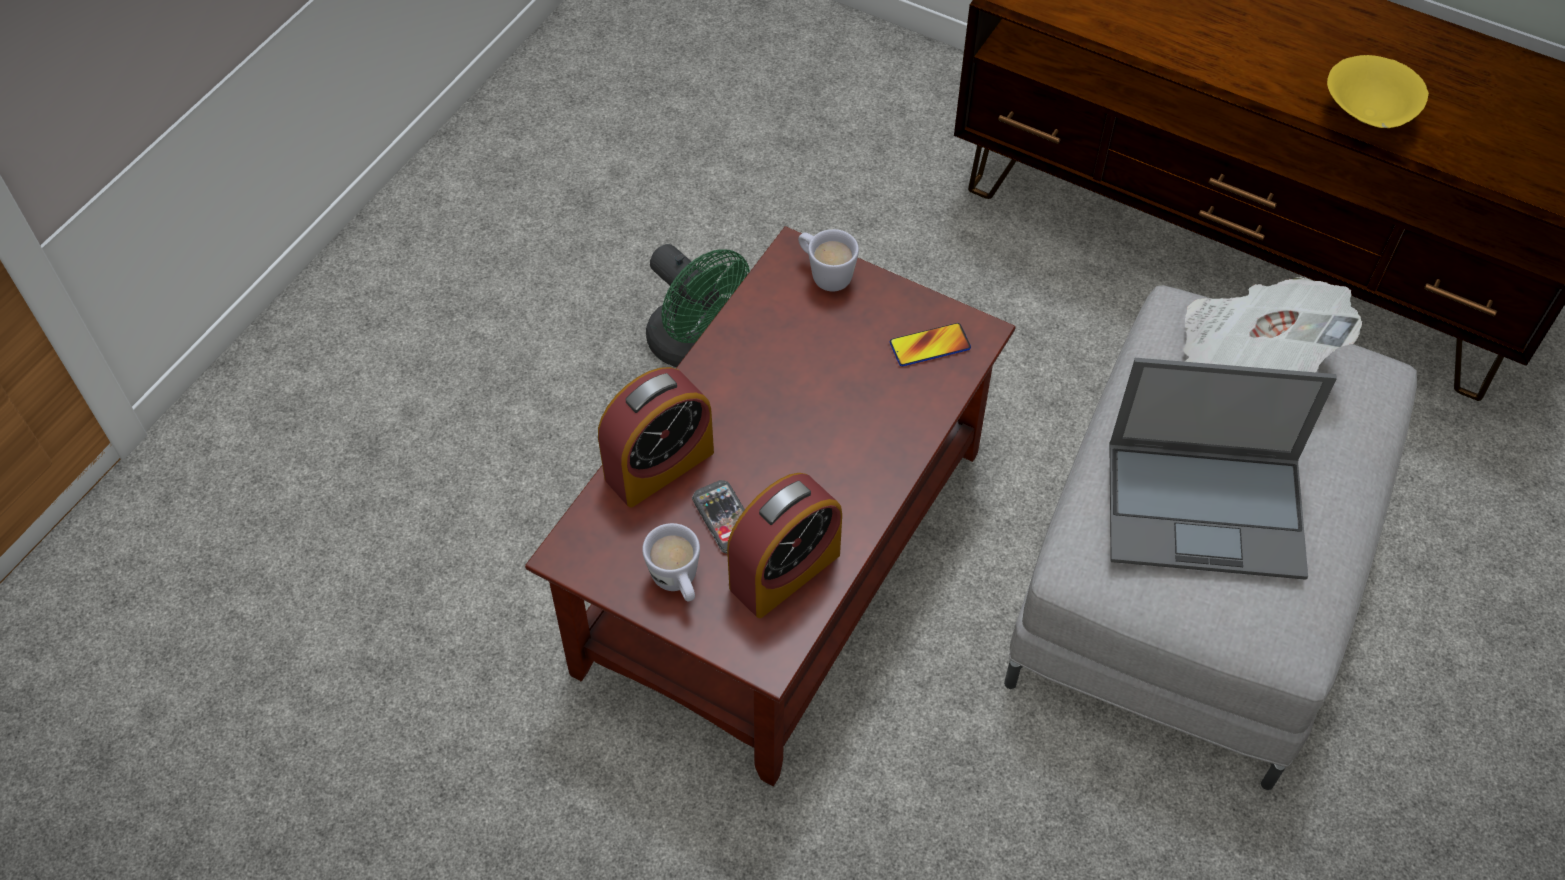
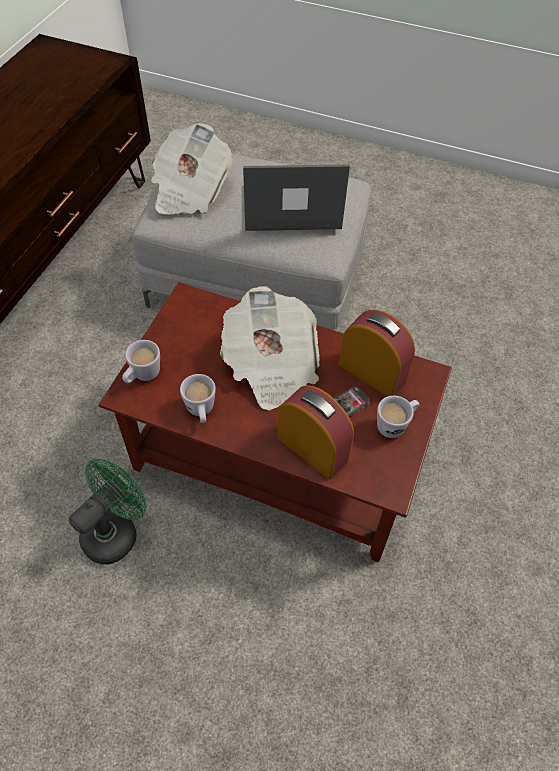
camera: 100 degrees left, 0 degrees up
(749, 338) = (201, 412): none -> white mug
(821, 432) = (271, 365): none -> newspaper
(930, 346) = (198, 318): phone -> none
(1207, 509) = (290, 206): laptop -> laptop turned 90 degrees counterclockwise
(1366, 118) = (48, 119): yellow bowl -> none

